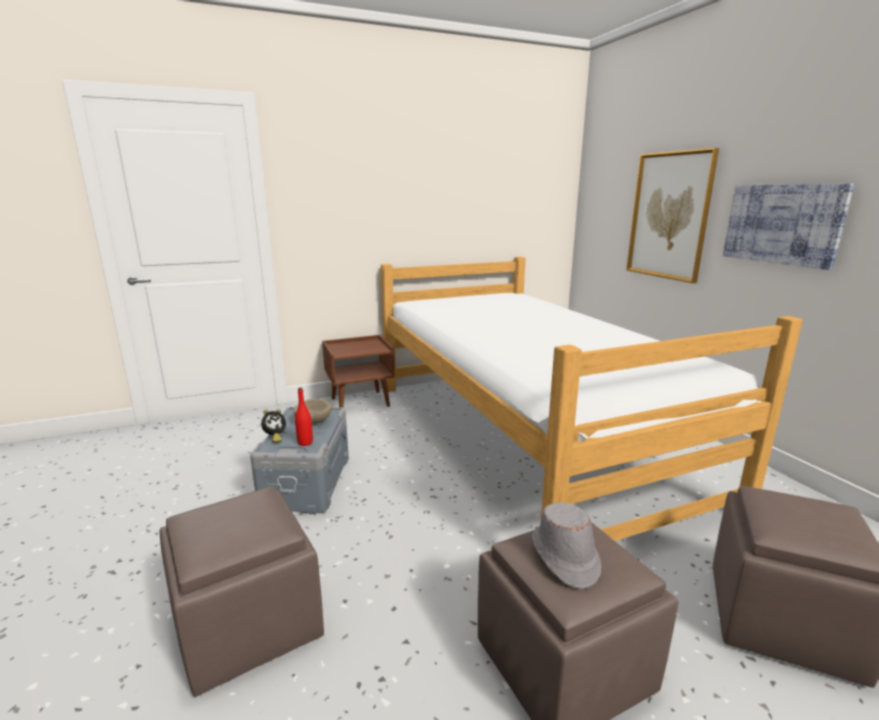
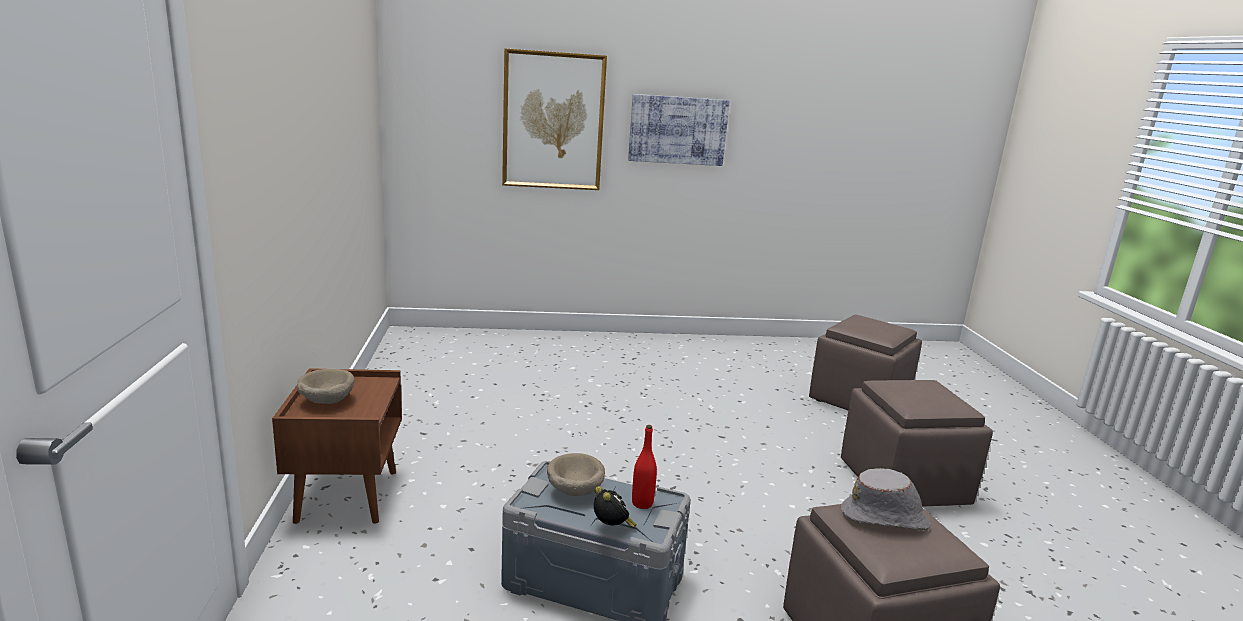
camera: 75 degrees left, 0 degrees up
(351, 345) = (326, 401): none -> beige bowl
(525, 437) = (576, 405): bed -> none
(564, 557) = (926, 396): grey hat -> grey hat (885, 519)

